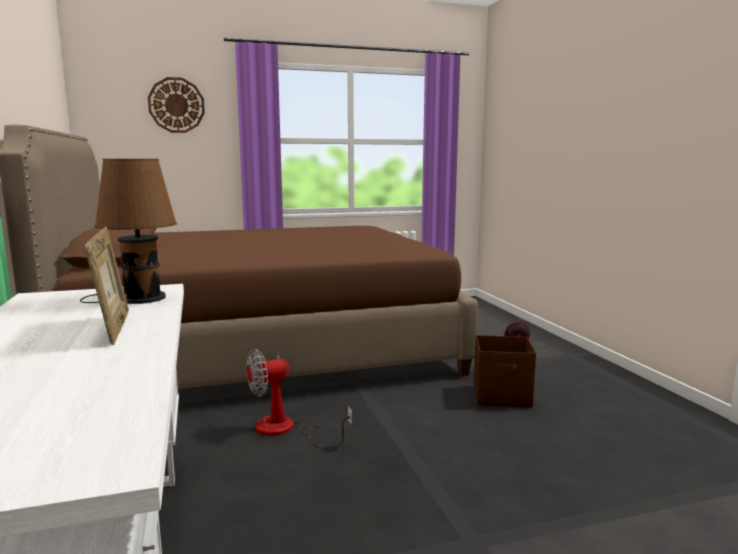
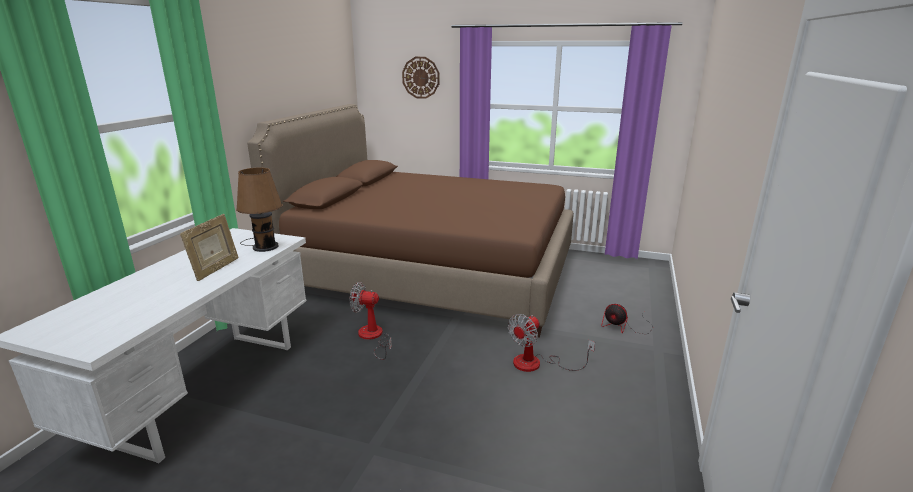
camera: 35 degrees right, 10 degrees up
(502, 396) = (537, 364): brown storage box -> fan

